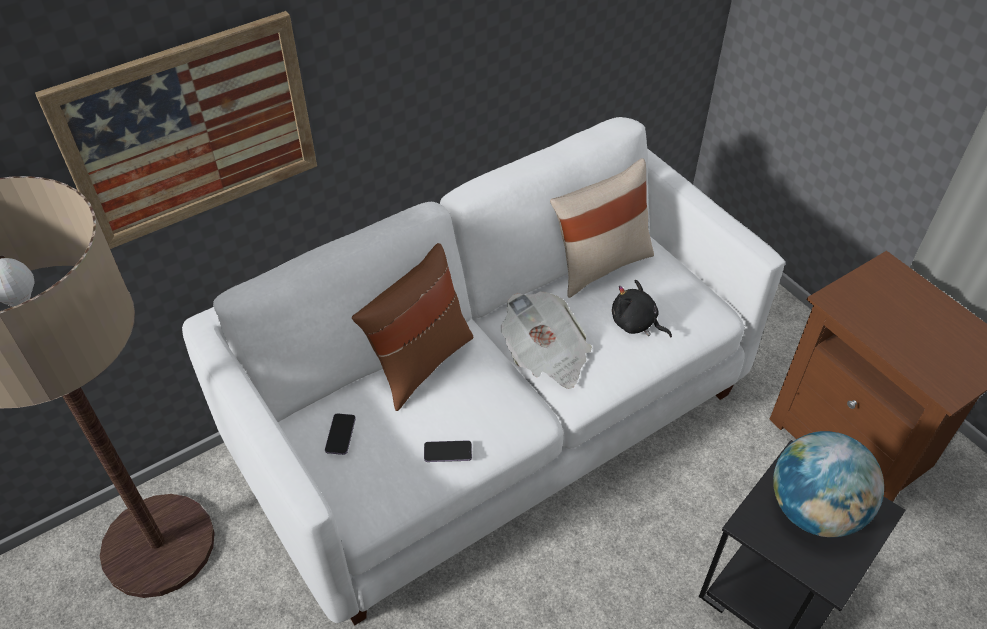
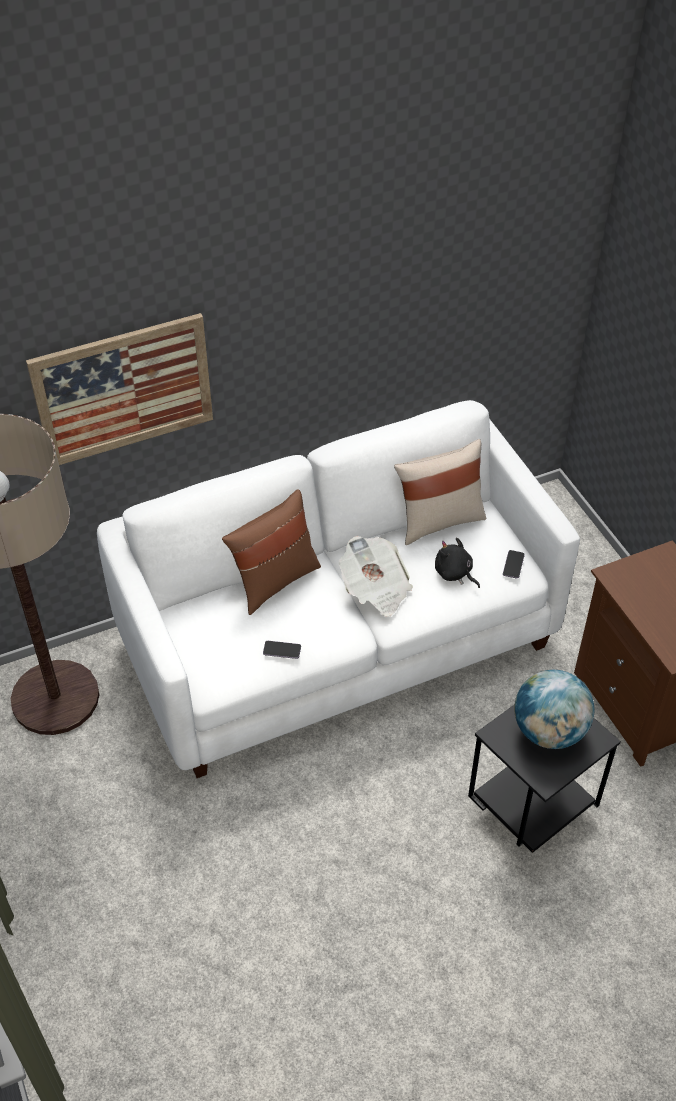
camera: 10 degrees right, 0 degrees up
(340, 435) = (204, 626): phone -> phone (513, 565)

